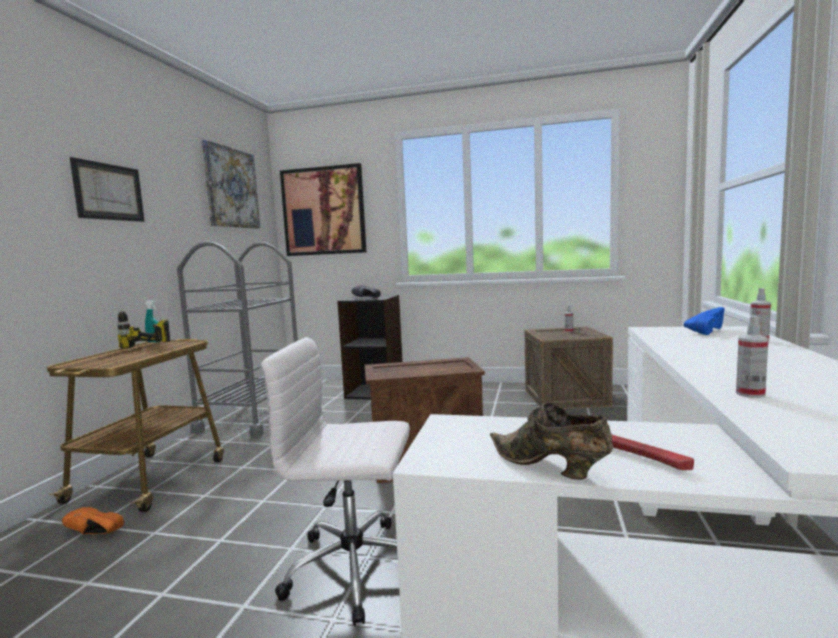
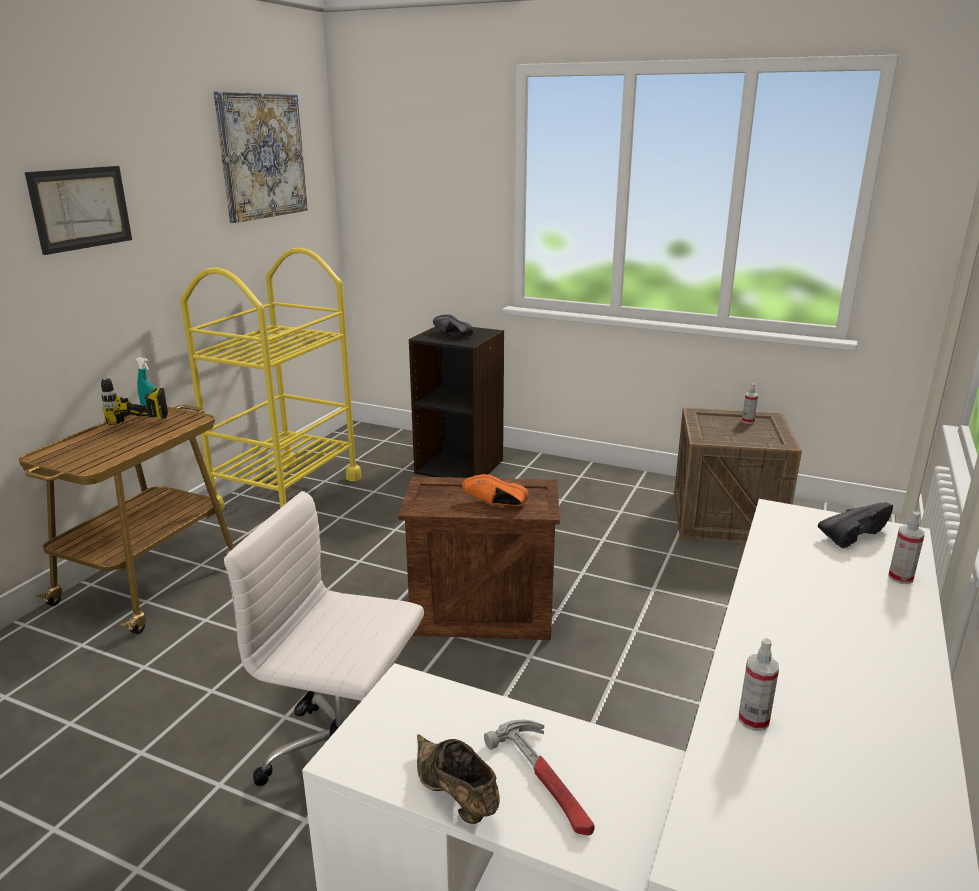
camera: 10 degrees right, 15 degrees up
(90, 534) = (78, 656): orange shoe -> orange shoe (494, 504)
(252, 418) = (287, 493): grey cart -> yellow cart
(323, 211) = (404, 183): picture -> none
(704, 331) = (852, 533): blue shoe -> black shoe

